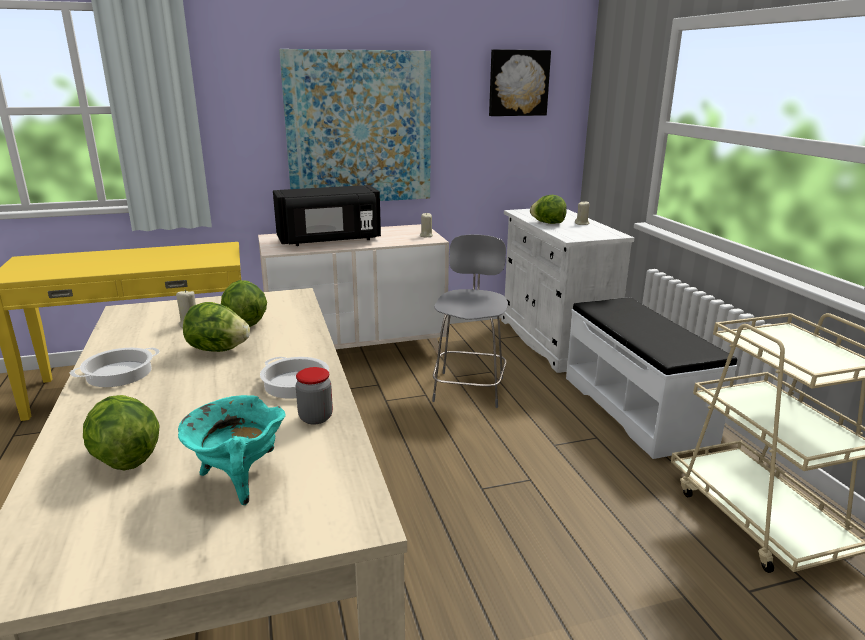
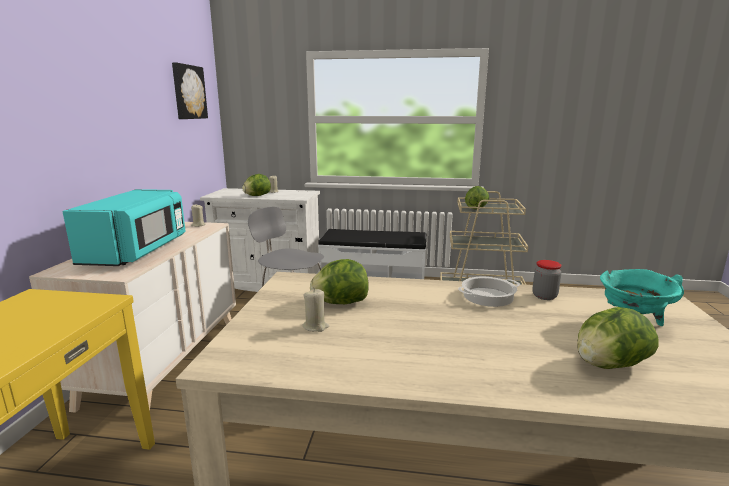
camera: 65 degrees left, 5 degrees down
(119, 373) = (427, 367): cooking pot -> none
(218, 349) = (399, 318): lettuce -> lettuce (476, 208)
(329, 240) = (137, 252): black microwave -> turquoise microwave
(359, 128) = (98, 133): picture -> none

